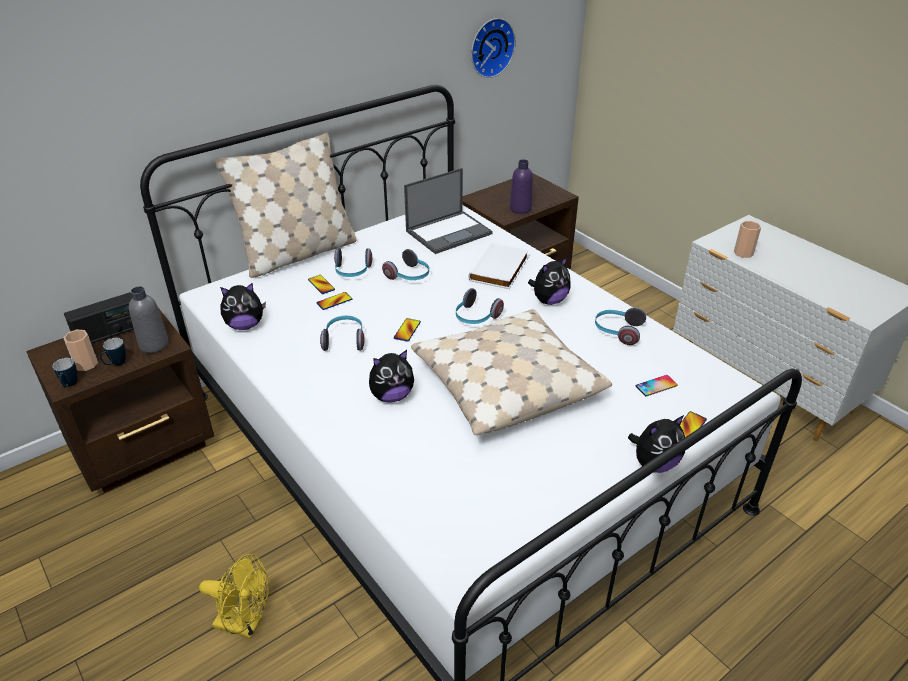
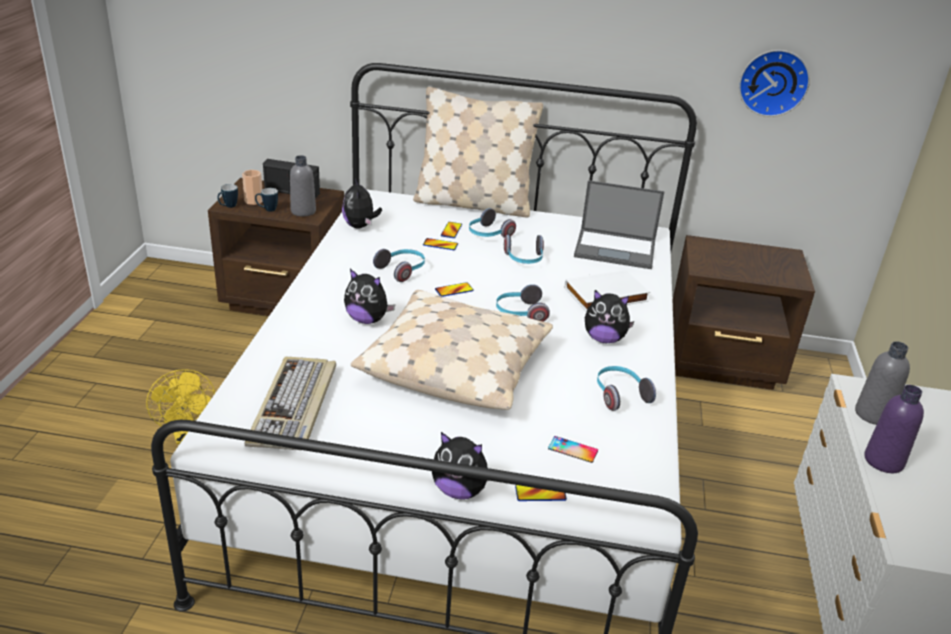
camera: 45 degrees right, 5 degrees down
(245, 325) = (360, 226): plush toy -> plush toy turned 45 degrees clockwise
(467, 500) = (294, 406): none -> keyboard
(520, 209) = (730, 271): purple bottle -> purple bottle (883, 461)
(743, 253) = (873, 414): cup -> grey bottle

